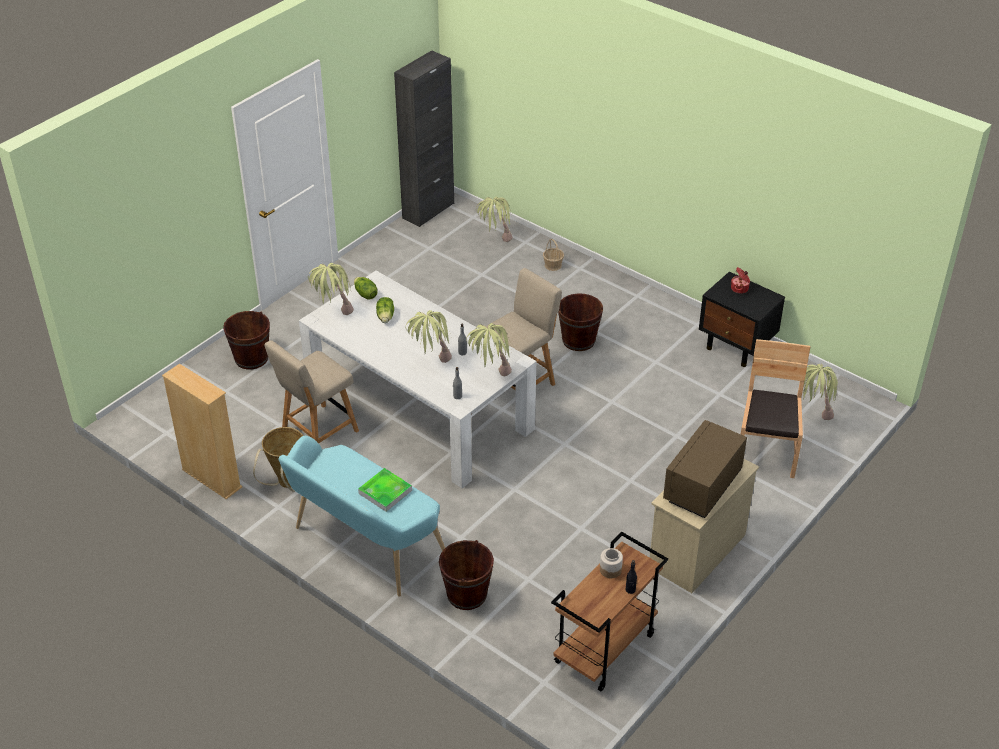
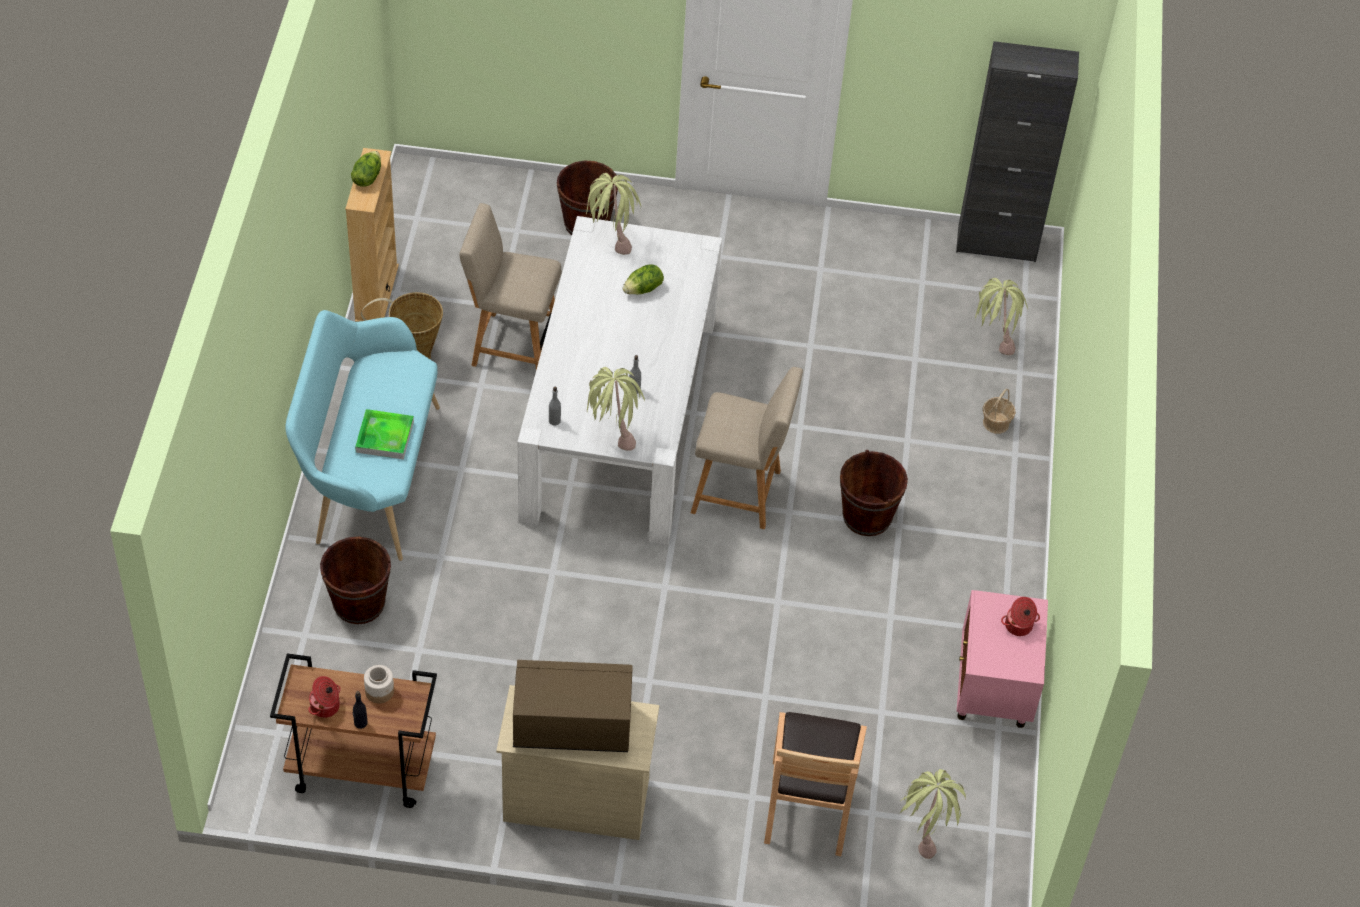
camera: 55 degrees right, 10 degrees up
(365, 294) = (668, 251): lettuce -> lettuce (367, 177)
(430, 363) = (594, 369): potted plant -> none
(604, 602) = (325, 707): none -> cooking pot
(737, 347) = (992, 695): black nightstand -> pink nightstand
(766, 451) = (809, 806): brown chair -> brown chair turned 120 degrees clockwise

